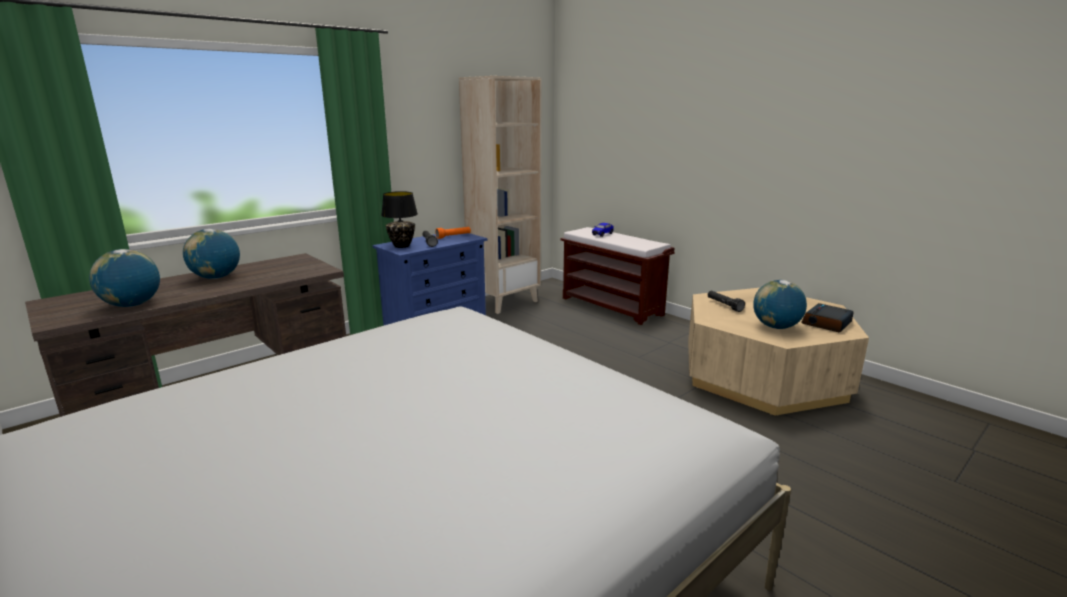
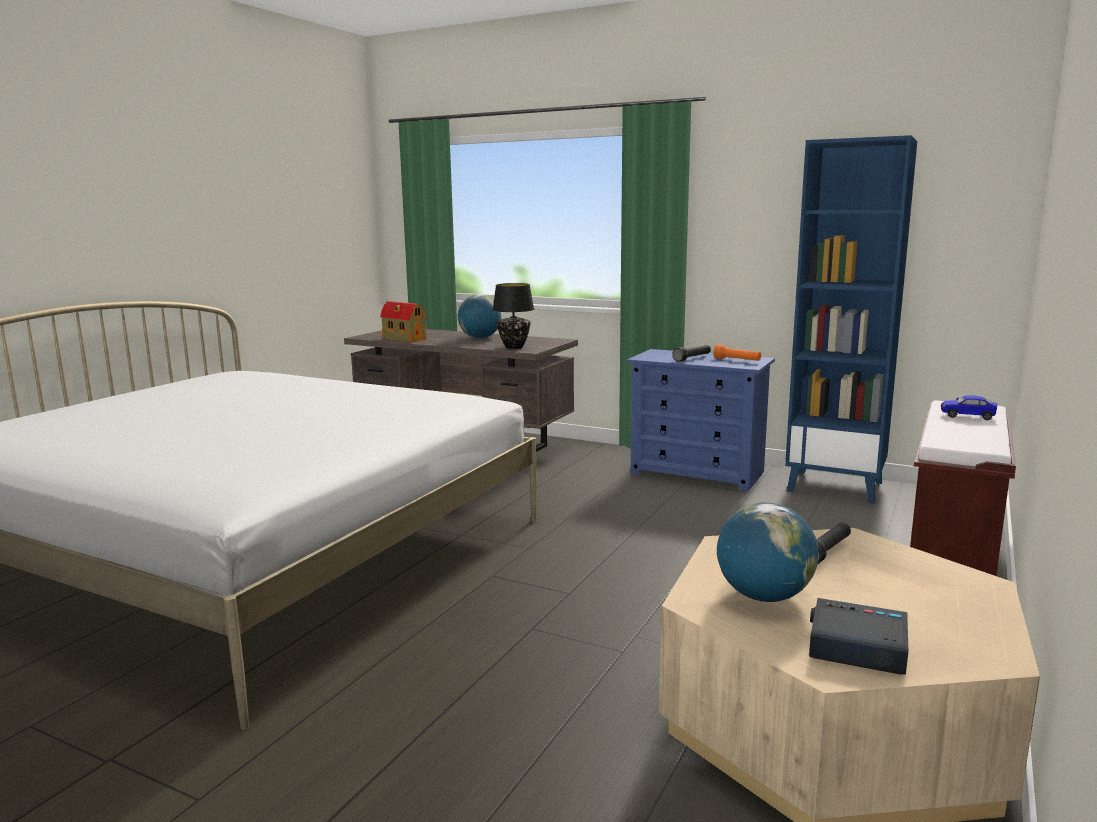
camera: 70 degrees right, 5 degrees down
(132, 305) = (403, 339): globe -> toy house
(402, 246) = (661, 355): black table lamp -> black table lamp (514, 347)
(504, 301) = (836, 486): beige bookcase -> blue bookcase

